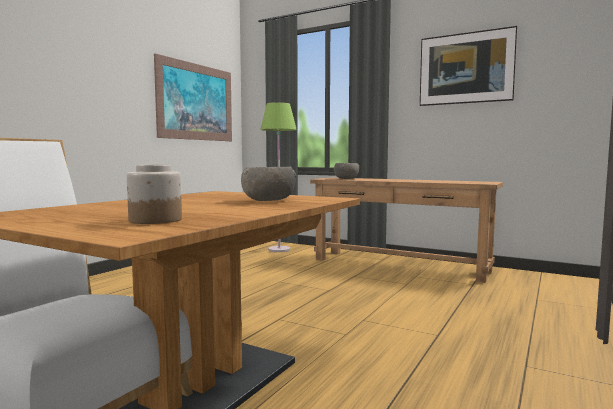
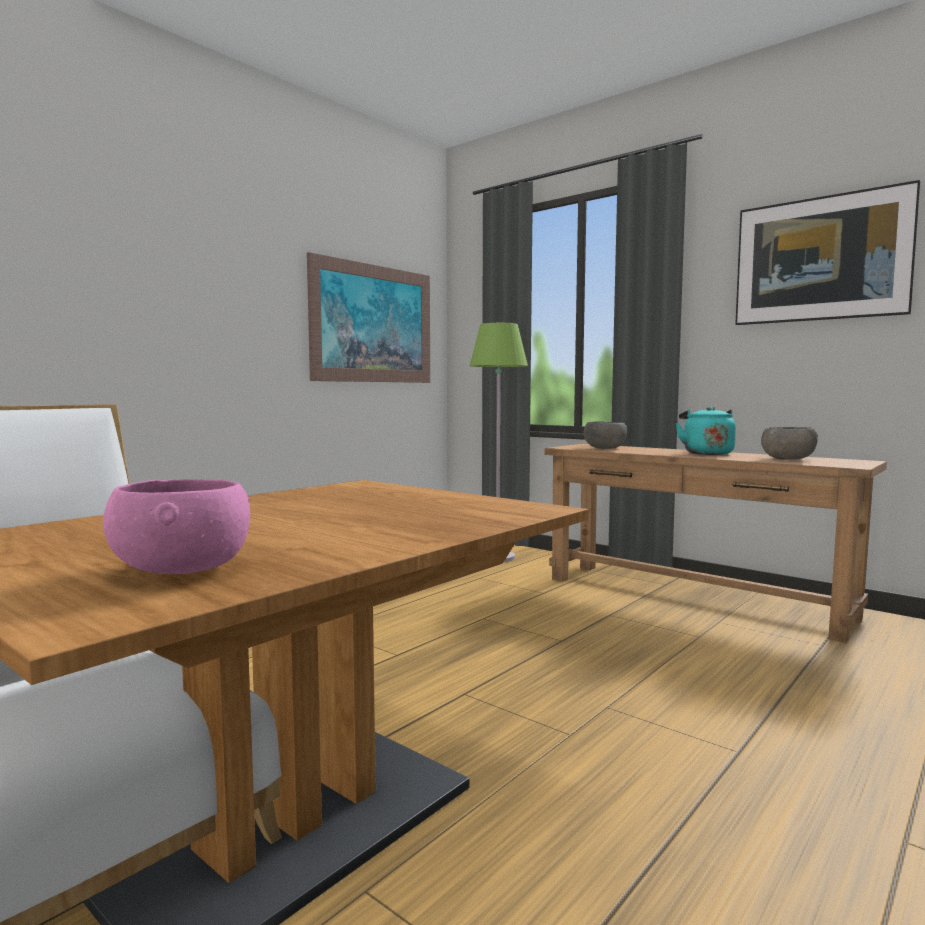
camera: 10 degrees right, 0 degrees up
(155, 220) = (181, 569): jar -> pink bowl
(269, 200) = (424, 512): grey bowl -> grey bowl (788, 459)
(405, 180) = (706, 453): none -> turquoise kettle

